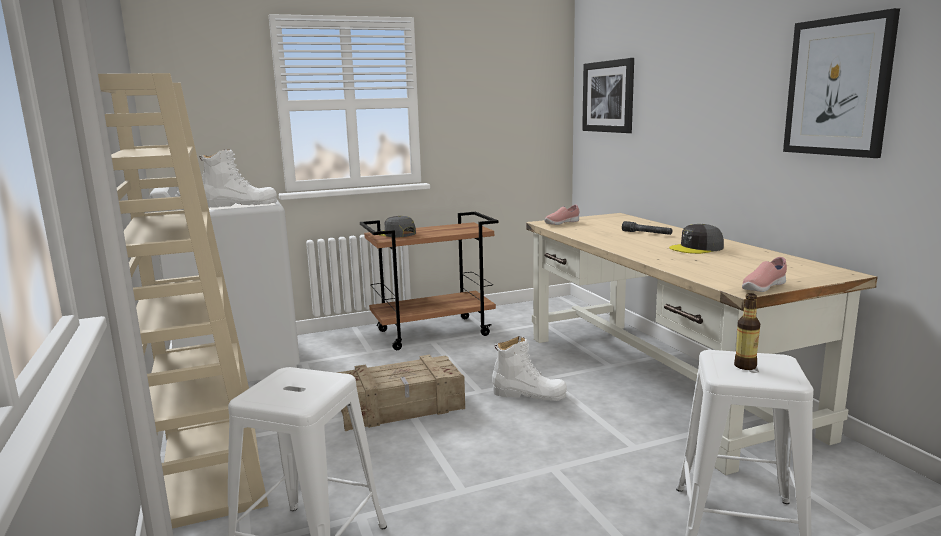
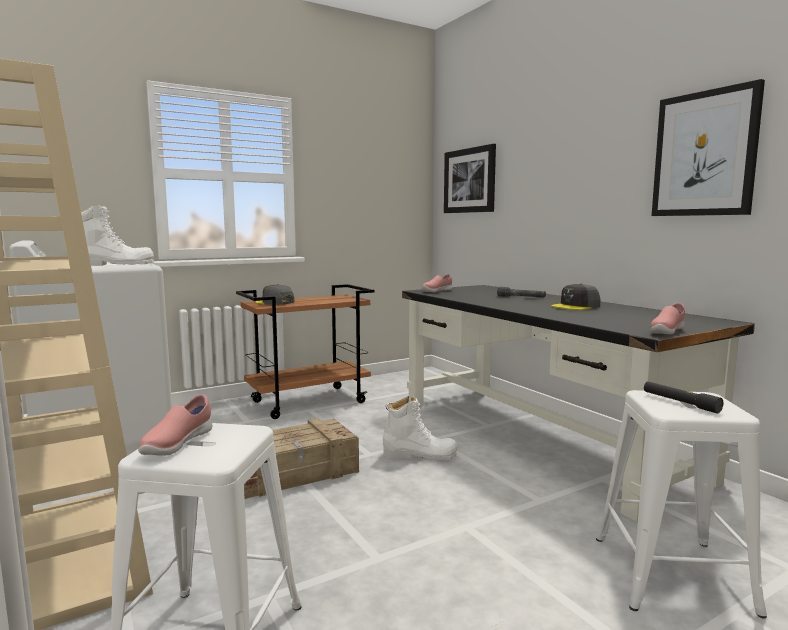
camera: 10 degrees left, 5 degrees down
(275, 389) = (177, 445): none -> pink shoe
(659, 381) = (539, 437): beige desk -> black desk
(745, 366) = (680, 402): bottle -> black flashlight

